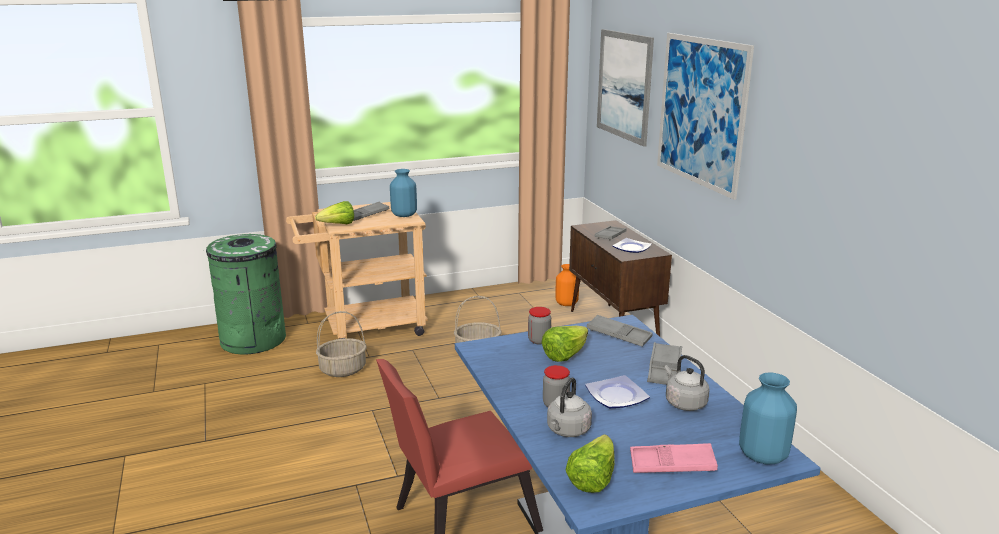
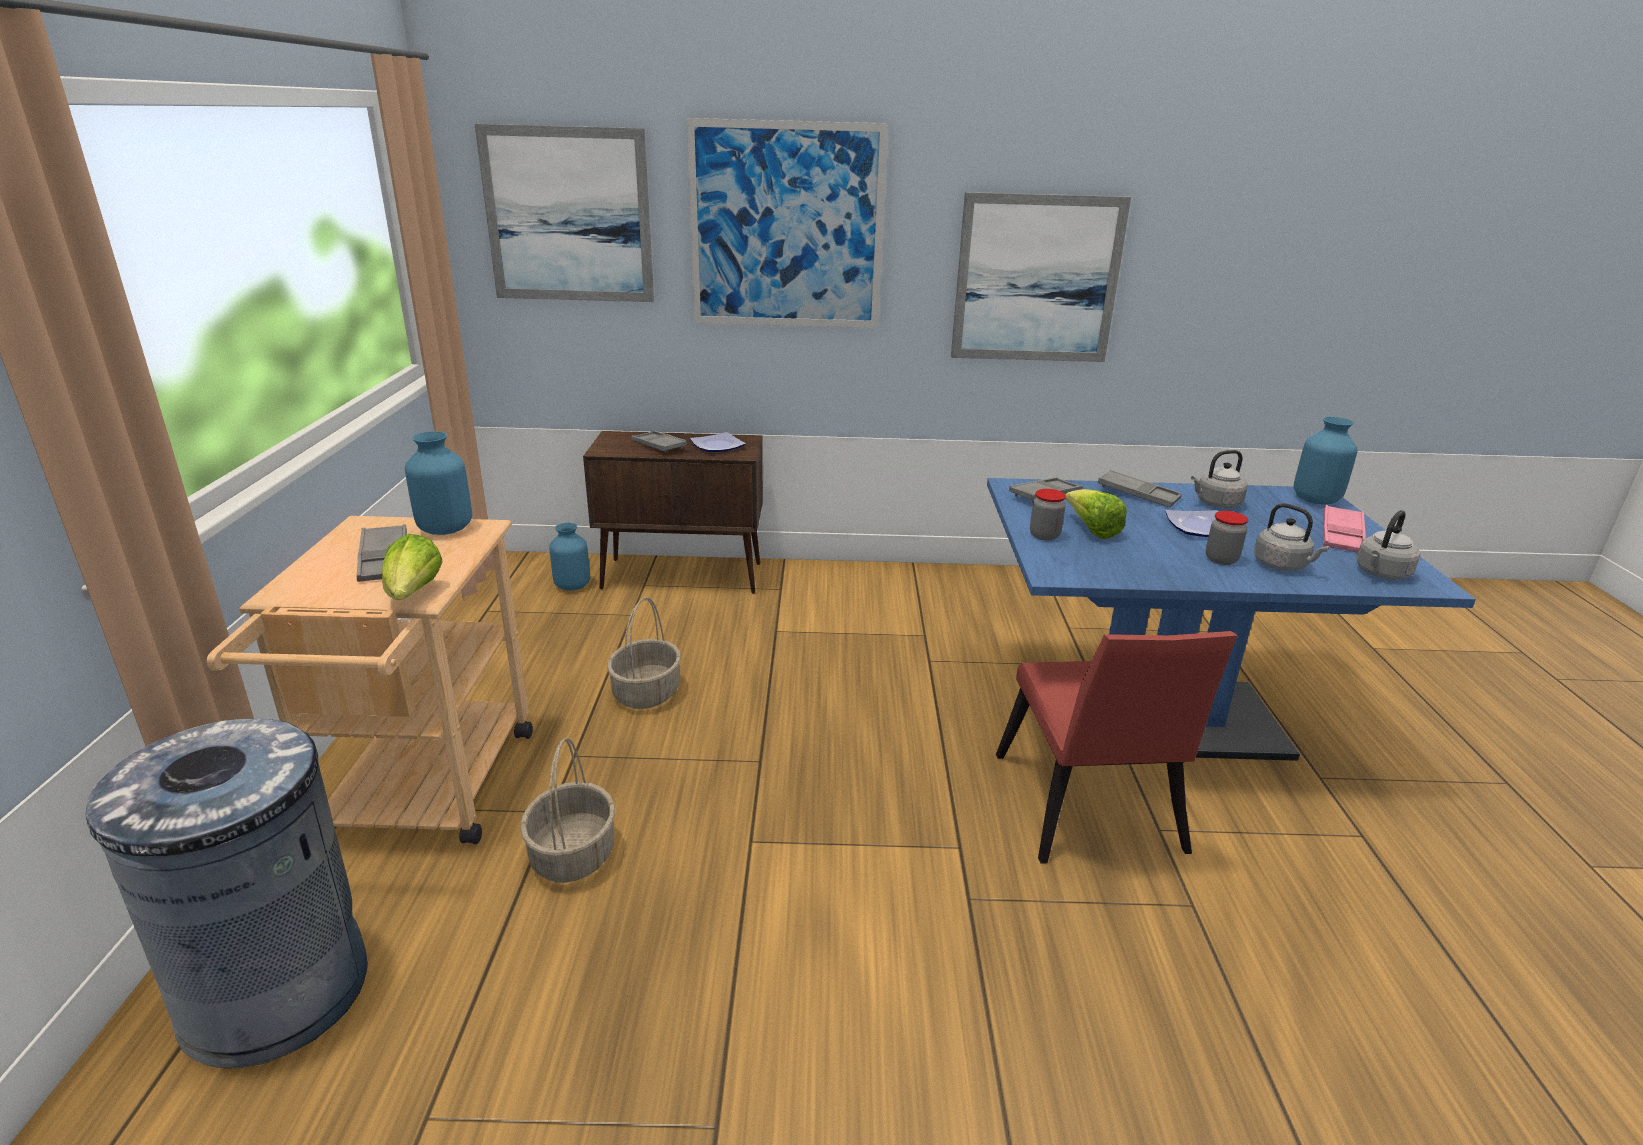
camera: 70 degrees left, 5 degrees up
(253, 340) = (277, 991): green trash can -> grey trash can
(566, 304) = (573, 586): orange vase -> blue vase
(592, 479) = (1381, 574): lettuce -> grey kettle
(830, 192) = (1036, 279): none -> picture

